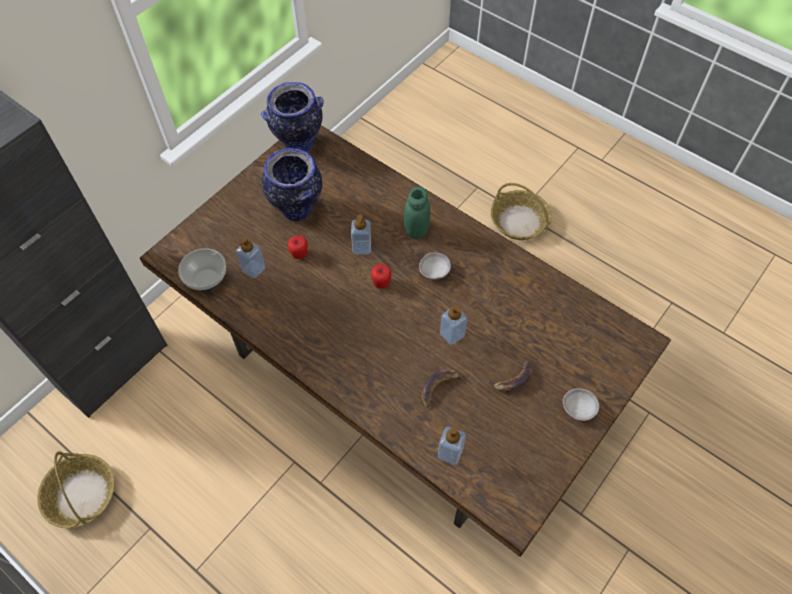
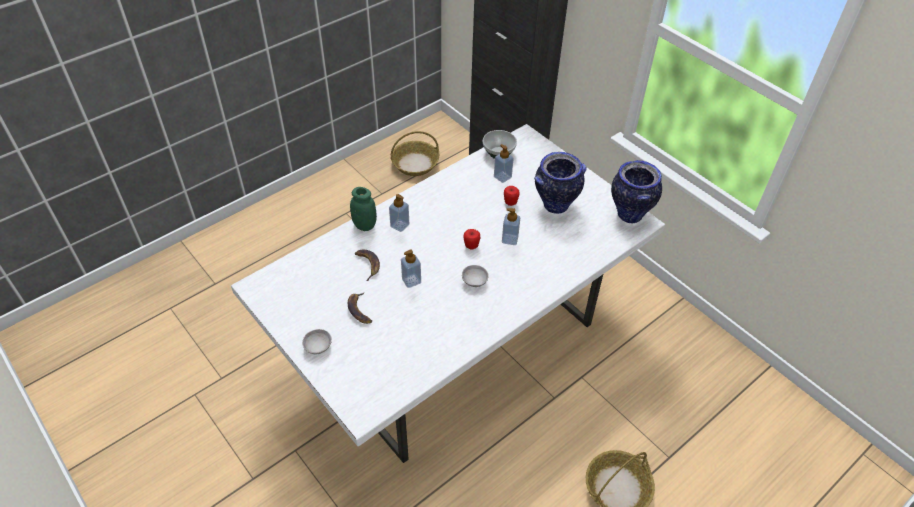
camera: 100 degrees right, 10 degrees down
(397, 379) = (454, 343): brown dining table -> white dining table
(416, 230) = (520, 277): green jar -> green jar (365, 225)
(450, 453) = (316, 260): soap dispenser -> soap dispenser (399, 225)

